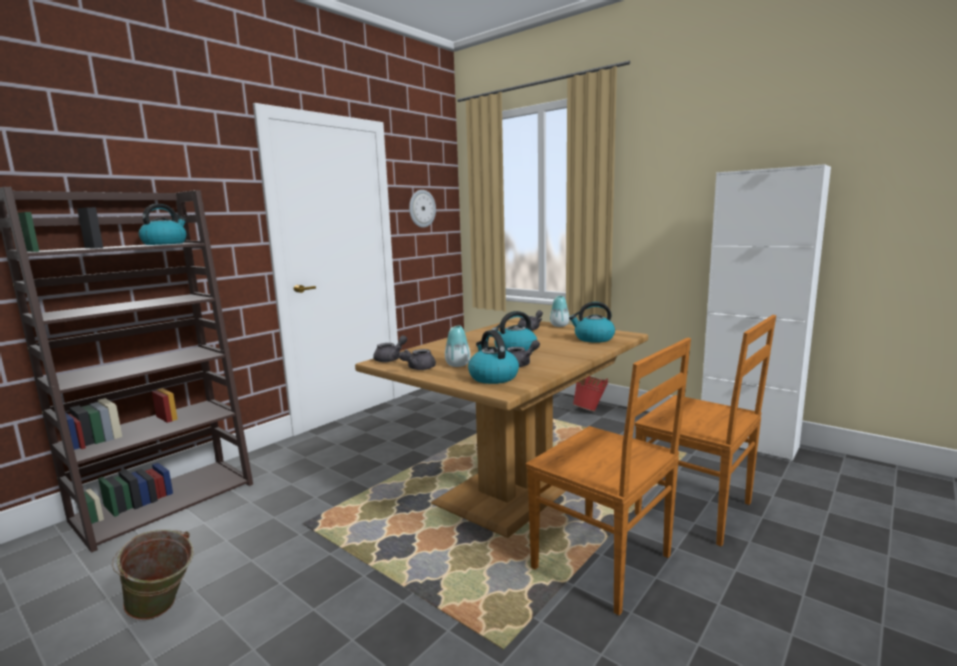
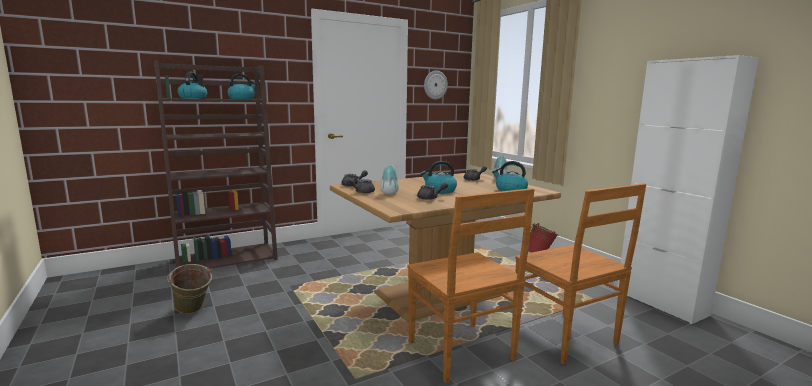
camera: 20 degrees right, 0 degrees up
(492, 377) = (400, 202): kettle -> kettle (193, 98)

